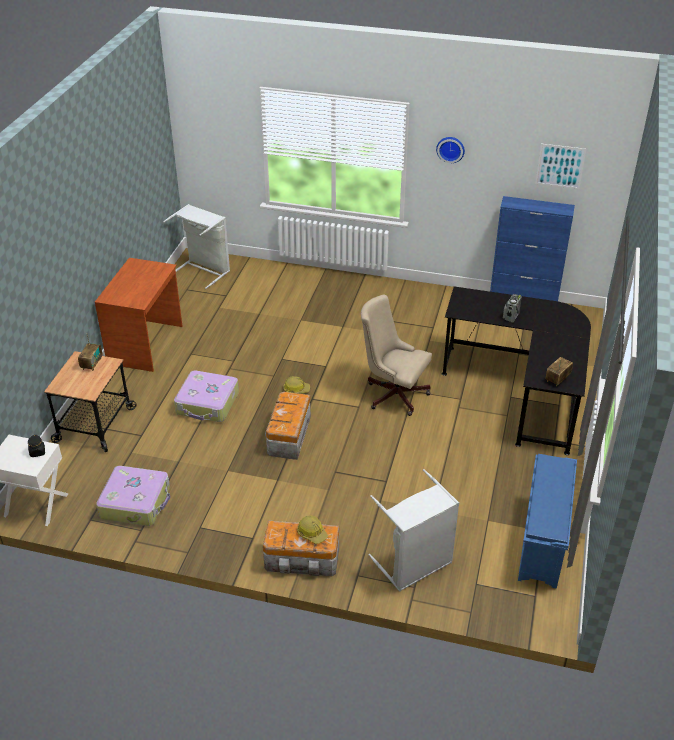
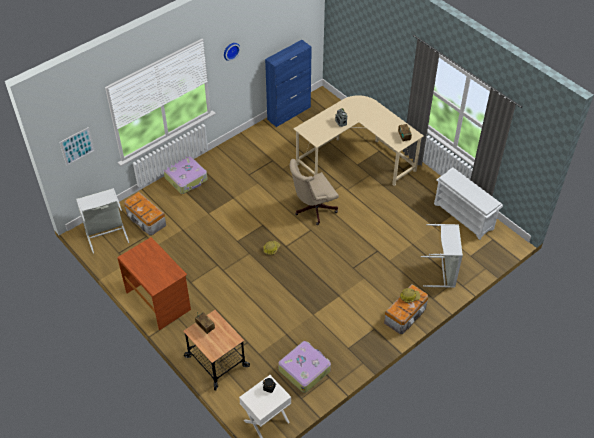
camera: 55 degrees left, 10 degrees up
(207, 404) = (247, 296): suitcase -> suitcase (186, 179)
(288, 437) = (308, 273): storage box -> storage box (146, 220)
(522, 390) = (356, 157): black desk -> beige desk
(543, 543) = (464, 216): blue shoe rack -> white shoe rack
(560, 166) = (289, 22): picture -> picture (77, 146)

